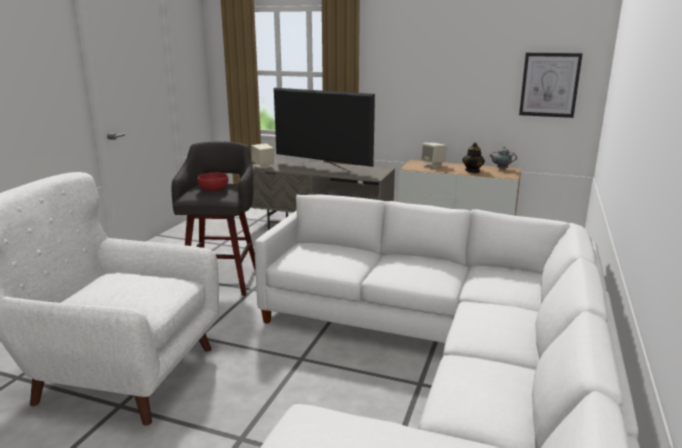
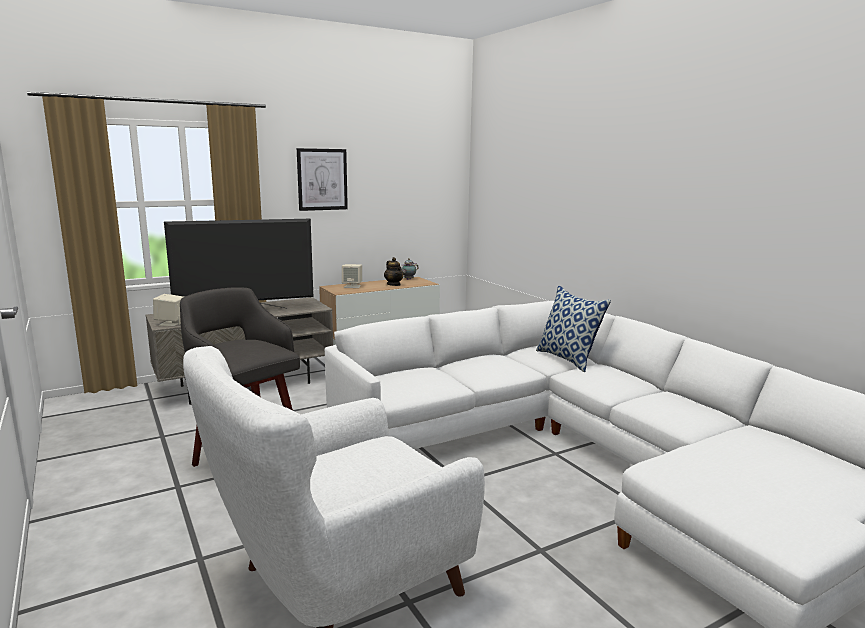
camera: 50 degrees left, 5 degrees down
(213, 189) = (245, 348): red bowl -> none
(508, 292) = (568, 359): none -> pillow
(549, 85) = (430, 200): picture -> picture (322, 179)

